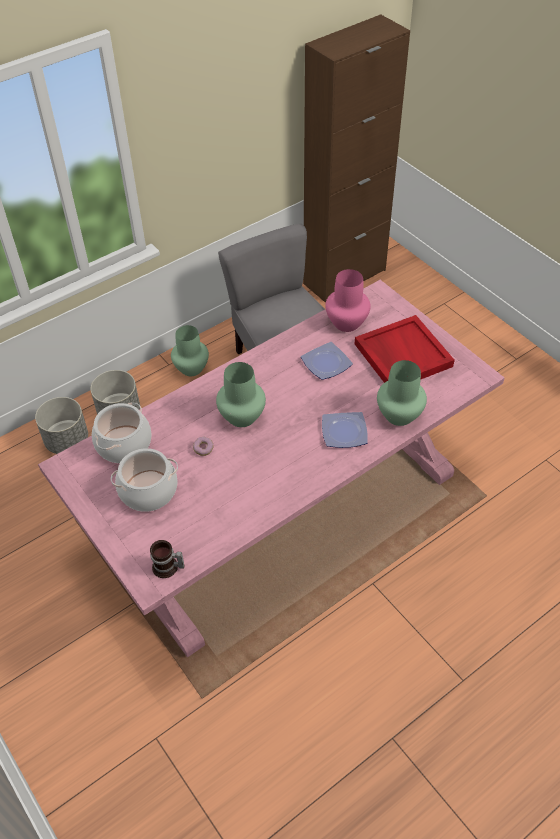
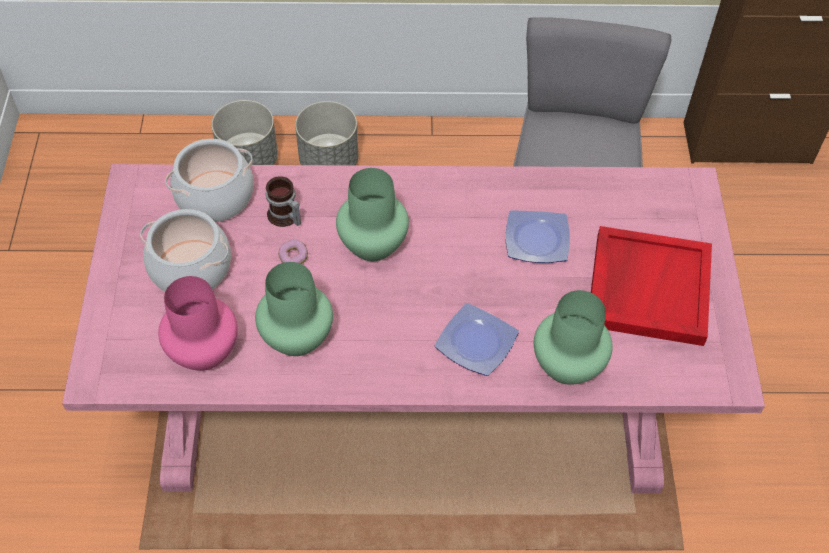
camera: 35 degrees right, 5 degrees up
(167, 568) = (128, 373): mug -> mug (284, 217)
(191, 368) = (453, 154): green vase -> green vase (297, 336)
(346, 323) = (612, 201): pink vase -> pink vase (202, 352)

